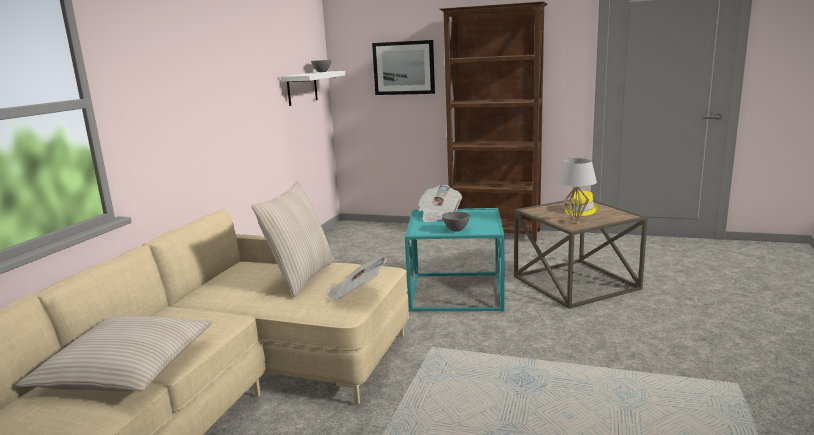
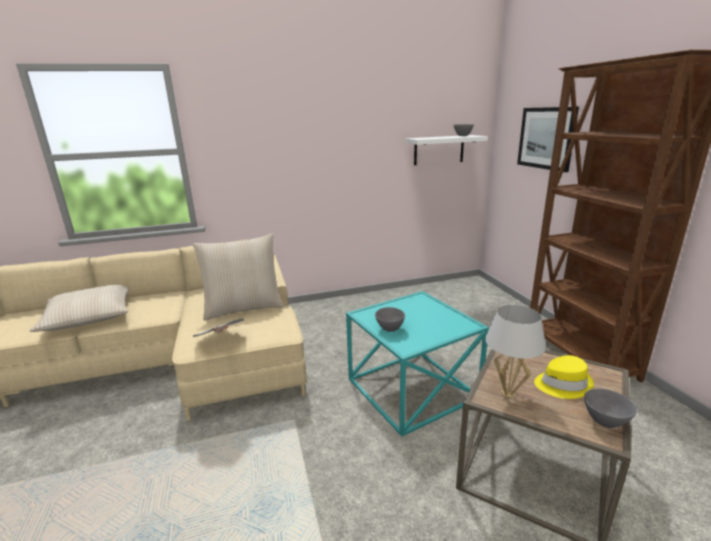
camera: 55 degrees right, 5 degrees up
(438, 216) = (421, 307): newspaper -> none
(619, 212) = (604, 422): none -> grey bowl

